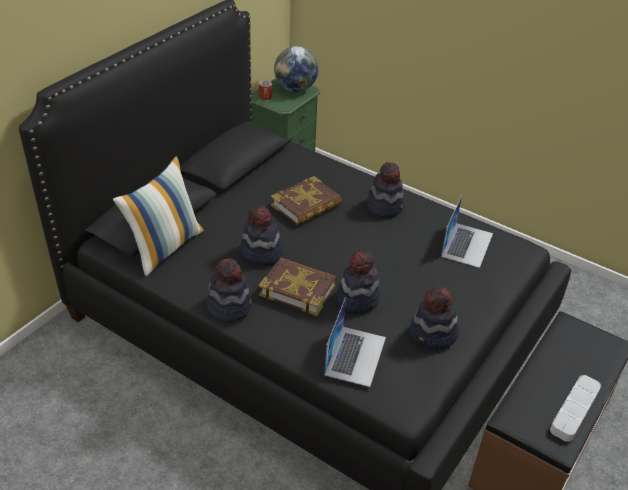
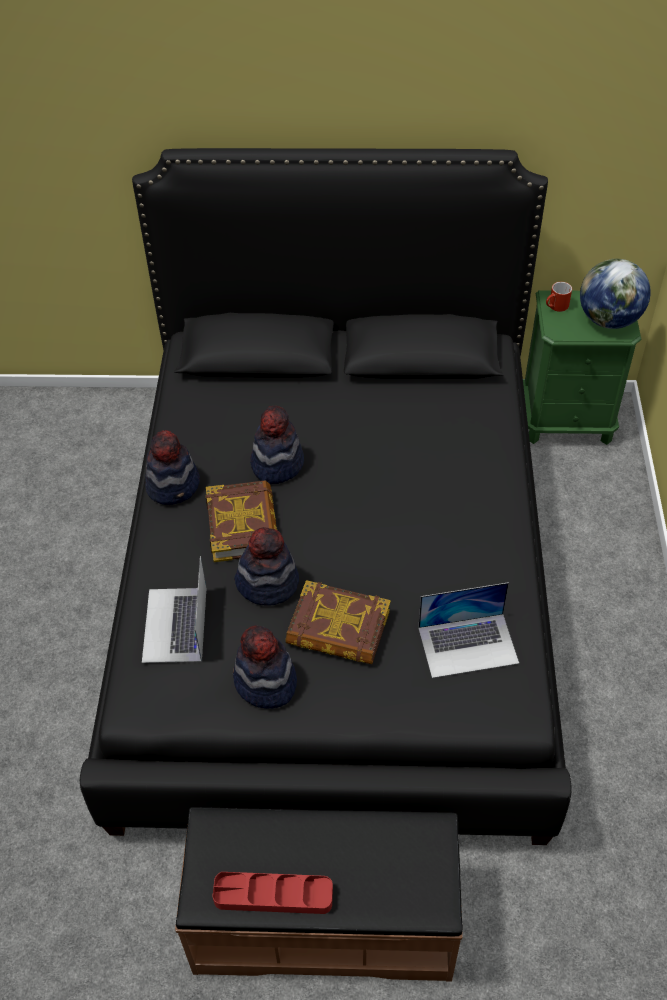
camera: 60 degrees right, 10 degrees up
(165, 247) = (222, 388): pillow -> none
(306, 206) = (397, 457): book -> book (338, 629)
(355, 355) = (175, 625): laptop -> laptop turned 105 degrees clockwise
(385, 206) = (468, 527): hat -> none
(574, 410) = (273, 895): grey tray -> red tray

